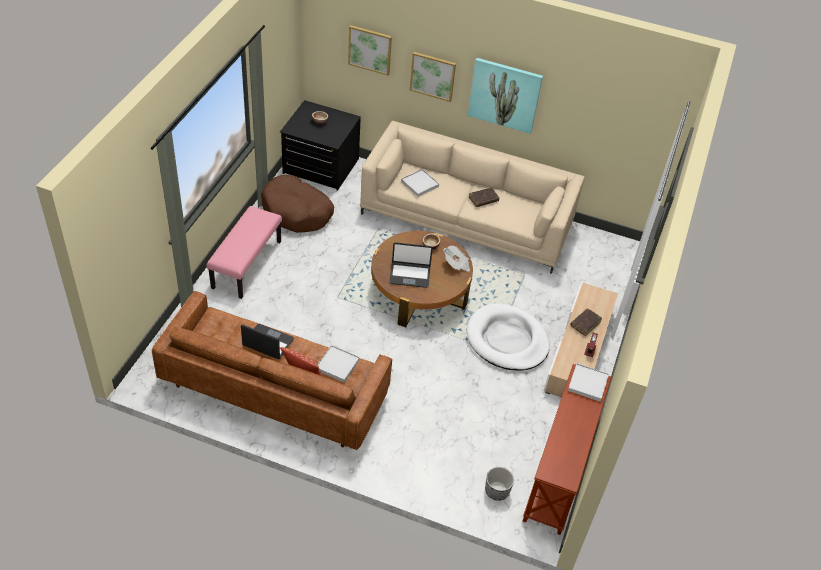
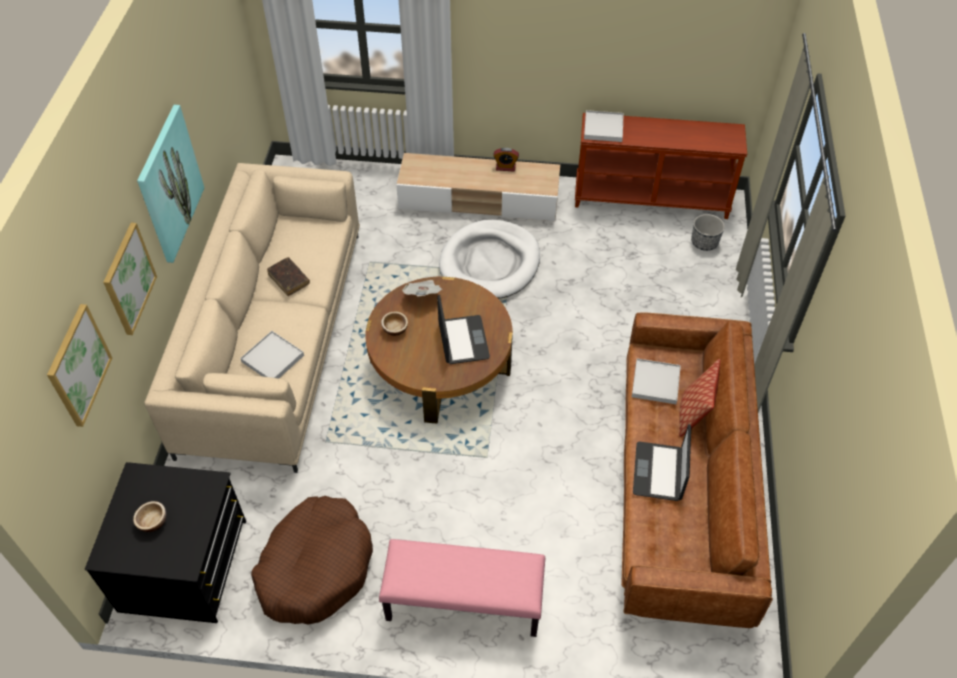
camera: 100 degrees left, 5 degrees up
(585, 324) = (466, 174): brown book -> none

